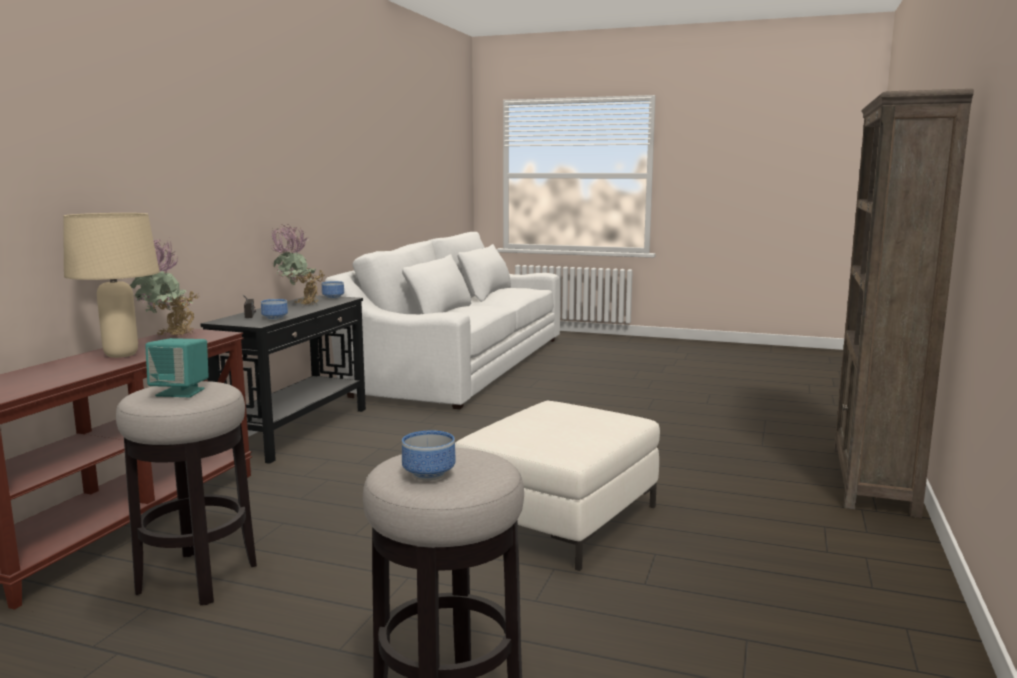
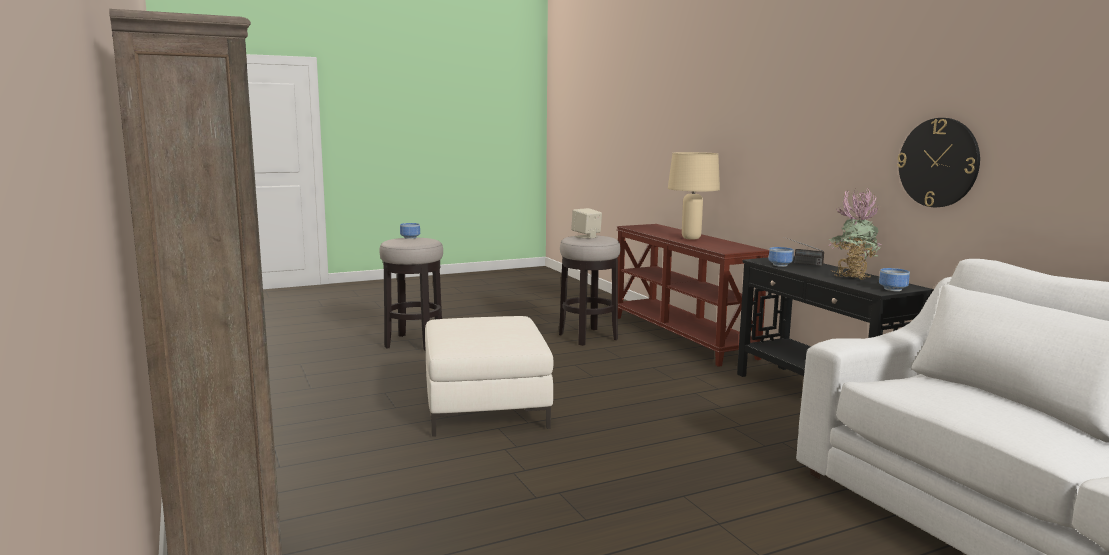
camera: 135 degrees right, 0 degrees up
(168, 337) = (733, 245): potted plant -> none
(181, 392) = (586, 237): turquoise speaker -> beige speaker
(298, 195) = (938, 162): none -> wall clock

